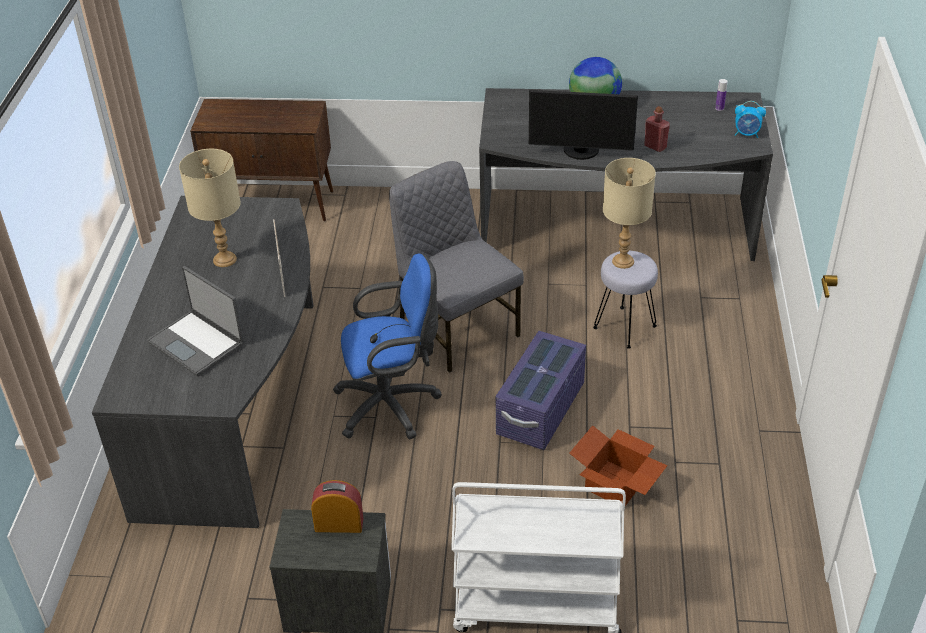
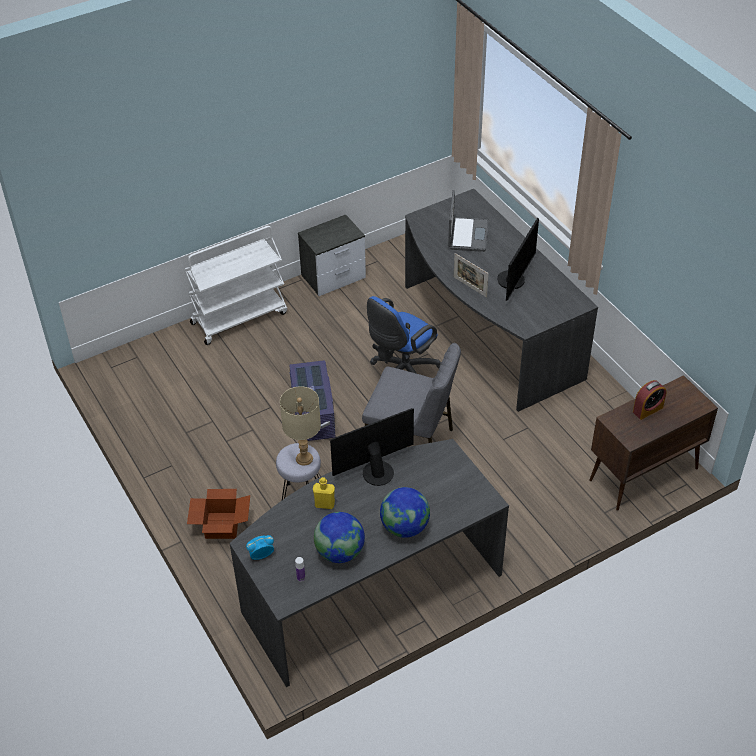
camera: 145 degrees right, 5 degrees up
(197, 343) = (467, 235): laptop -> laptop turned 90 degrees clockwise
(224, 260) = (514, 281): beige table lamp -> monitor
(339, 524) = (332, 241): alarm clock -> alarm clock (647, 409)
(616, 485) = (238, 392): cardboard box -> cardboard box (221, 525)
(655, 146) = (324, 504): red bottle -> yellow bottle
(669, 111) = (340, 552): none -> globe

